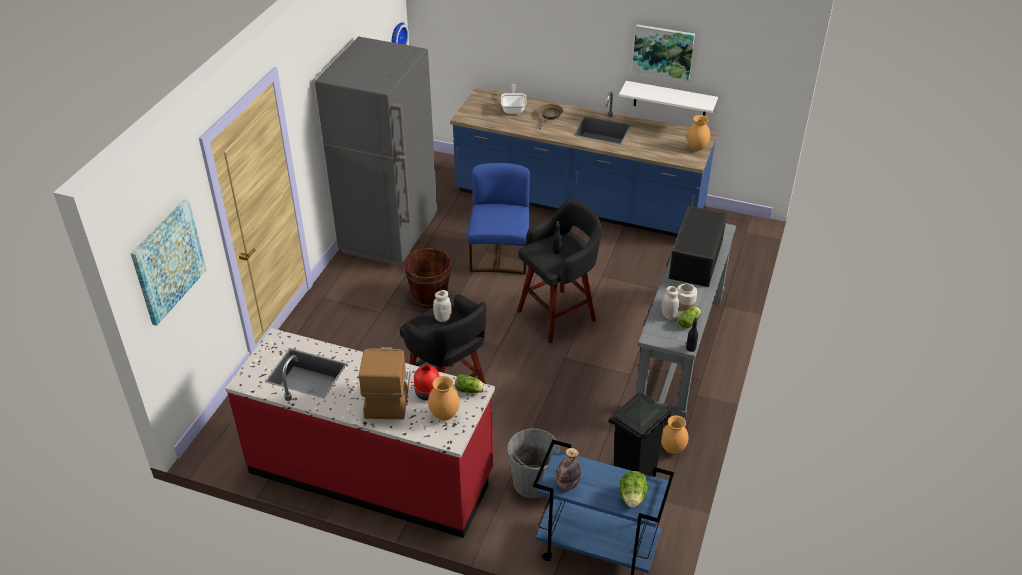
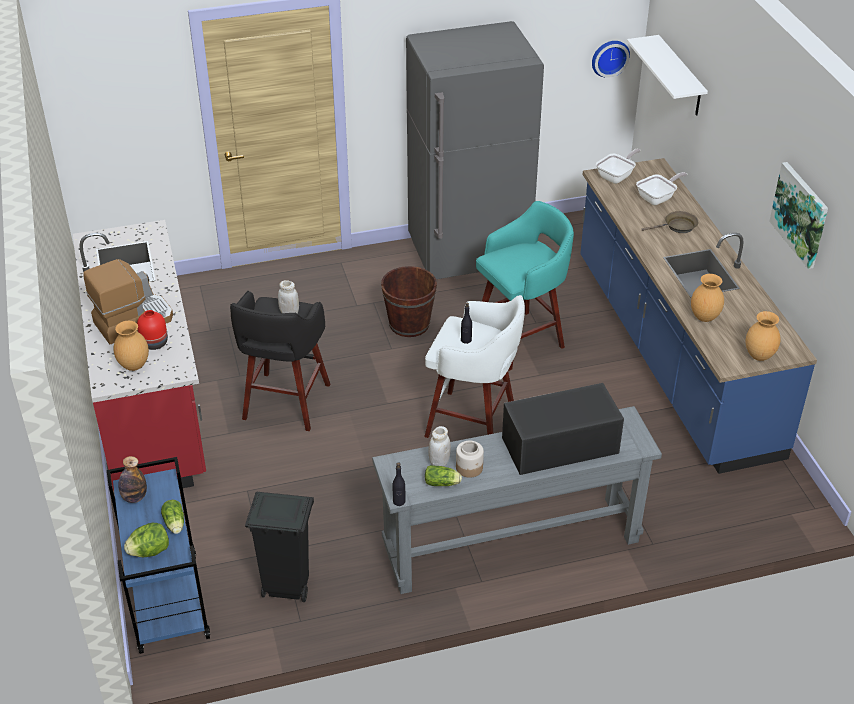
camera: 55 degrees right, 0 degrees up
(168, 261) = (108, 103): picture -> none
(470, 390) = (179, 366): lettuce -> lettuce (175, 524)
(473, 112) = (617, 176): none -> frying pan
(500, 255) = (521, 339): blue chair -> turquoise stool
(532, 482) = (220, 515): grey bucket -> none
(558, 315) = (473, 423): black stool -> white stool
(670, 100) = (794, 285): white shelf -> white shelf (680, 77)
(672, 449) = (353, 602): brown vase -> brown vase (704, 317)

